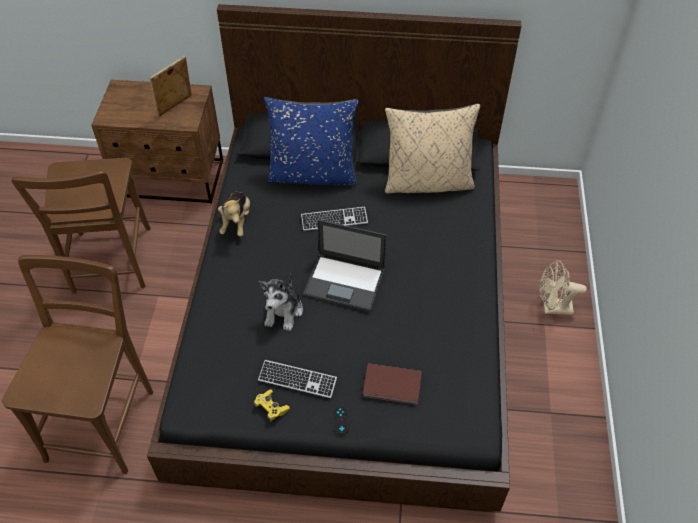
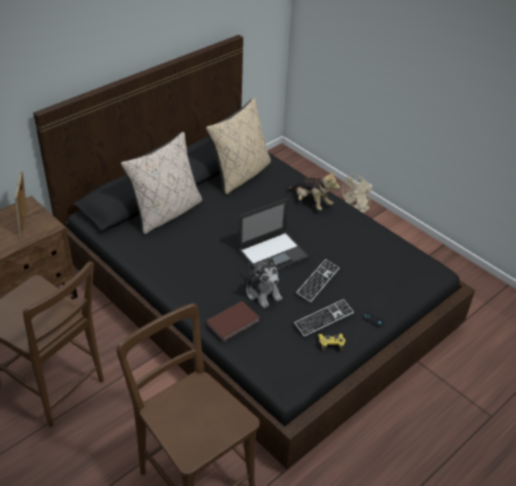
camera: 50 degrees left, 10 degrees down
(236, 221) = (157, 269): plush toy -> plush toy (311, 202)
(313, 174) = (166, 213): blue pillow -> beige pillow
(334, 220) = (217, 227): keyboard -> keyboard (318, 281)
(393, 386) = (372, 283): brown book -> brown book (234, 322)

